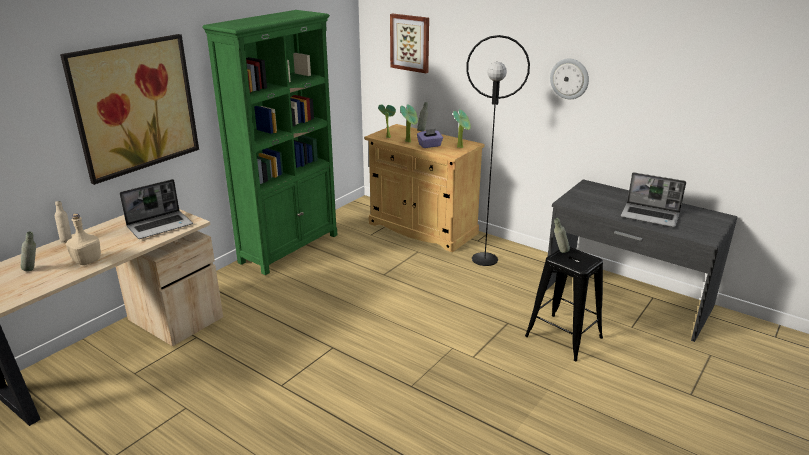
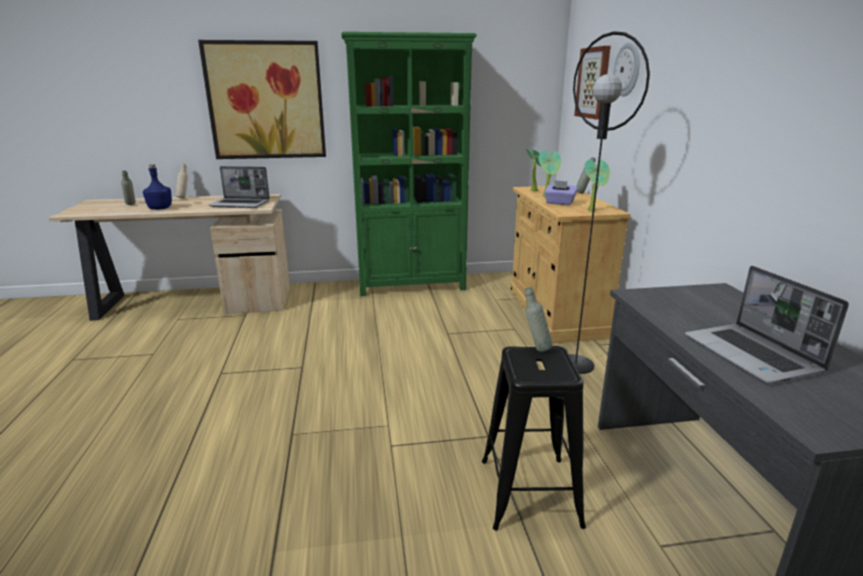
camera: 45 degrees right, 5 degrees down
(88, 260) = (161, 208): beige bottle -> blue bottle
(569, 78) = (734, 109): wall clock -> wall clock (627, 69)

